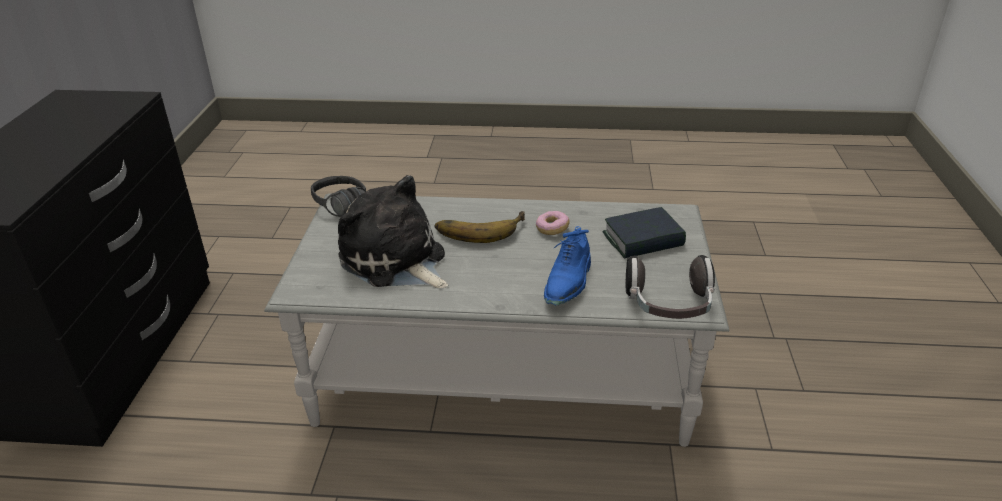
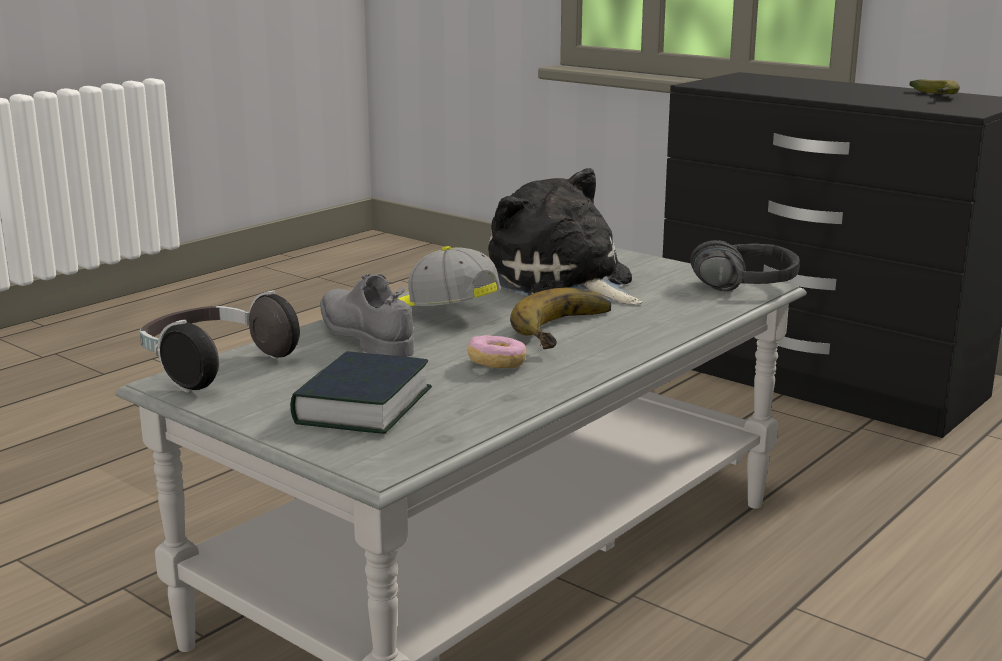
camera: 125 degrees right, 15 degrees down
(54, 115) = (935, 96): none -> banana
(395, 261) = (563, 283): plush toy -> plush toy turned 120 degrees counterclockwise
(499, 278) = (441, 313): none -> cap
(568, 283) = (363, 337): blue shoe -> grey shoe

